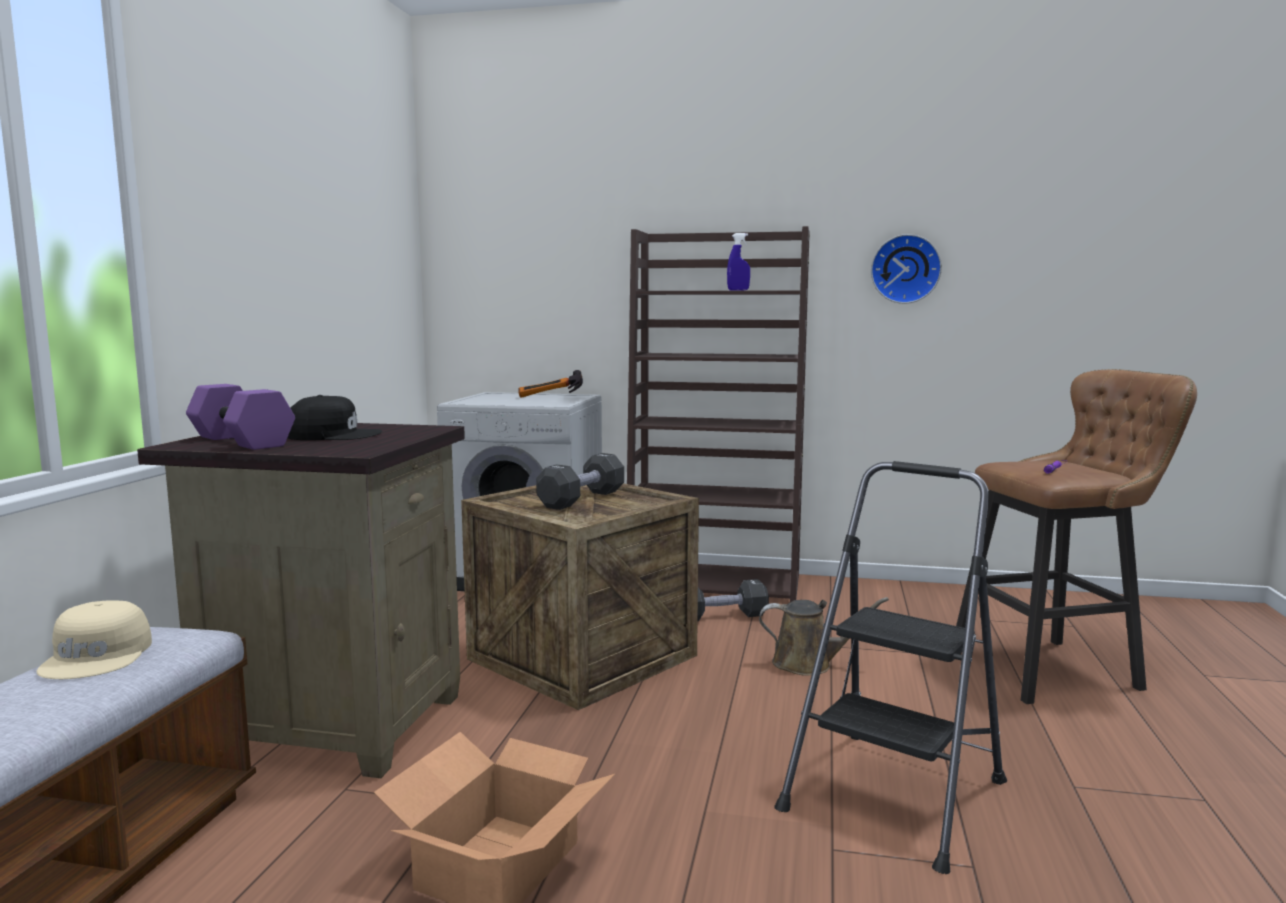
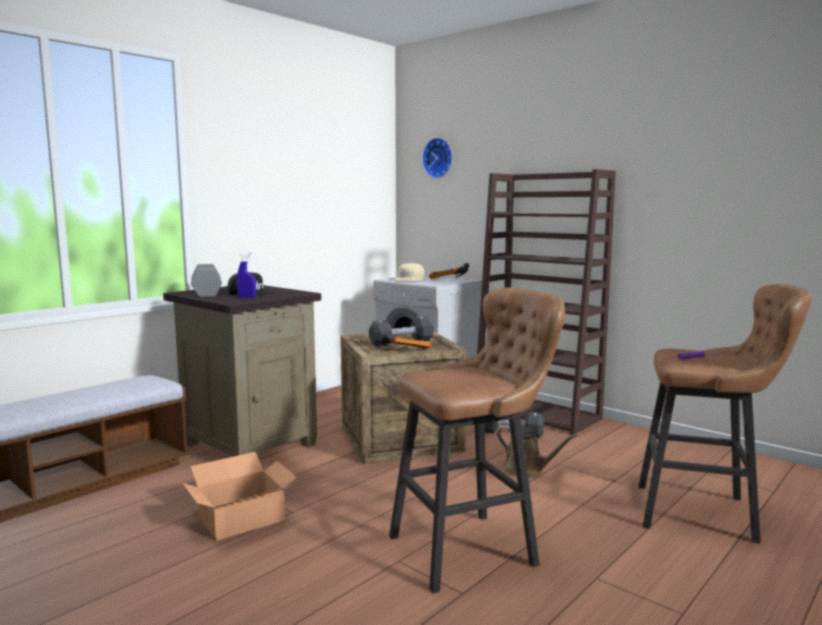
camera: 30 degrees right, 0 degrees up
(99, 656) = (120, 383): beige cap -> beige cap (410, 279)
(244, 441) = (208, 293): purple dumbbell -> grey dumbbell
(610, 510) = (404, 350): none -> hammer
(738, 290) = (556, 213): blue spray bottle -> blue spray bottle (247, 297)
(897, 790) = (477, 546): black step ladder -> brown stool
(905, 269) = (685, 198): wall clock -> wall clock (439, 158)

